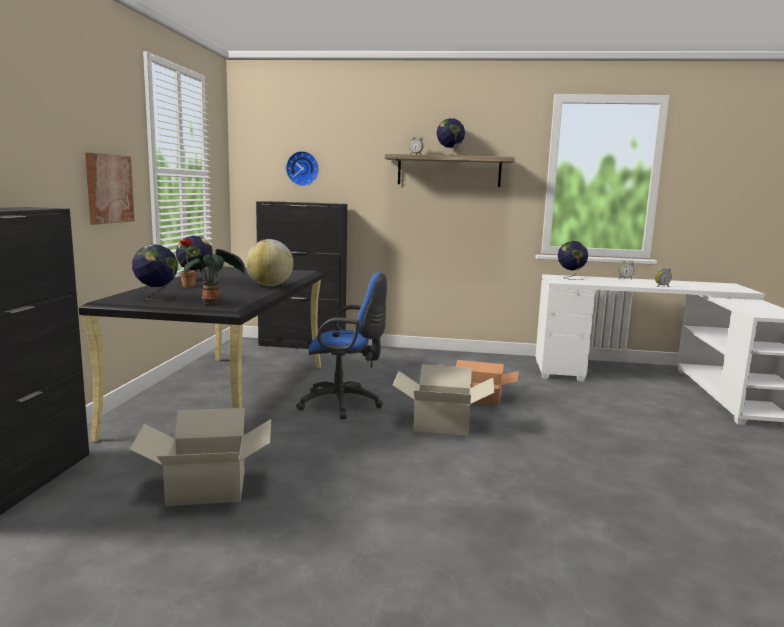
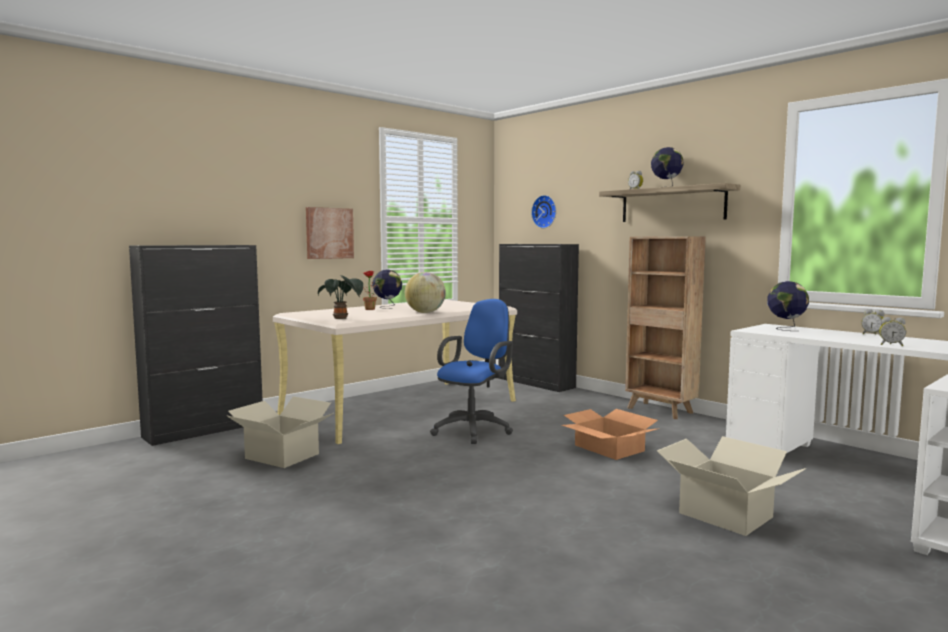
camera: 40 degrees right, 5 degrees down
(156, 298) = (321, 314): globe -> none
(227, 397) = (402, 408): black desk -> beige desk
(344, 404) = (475, 430): blue office chair -> blue office chair turned 105 degrees counterclockwise
(442, 424) = (525, 460): cardboard box -> cardboard box (725, 514)
(445, 355) = (660, 411): none -> brown bookcase

